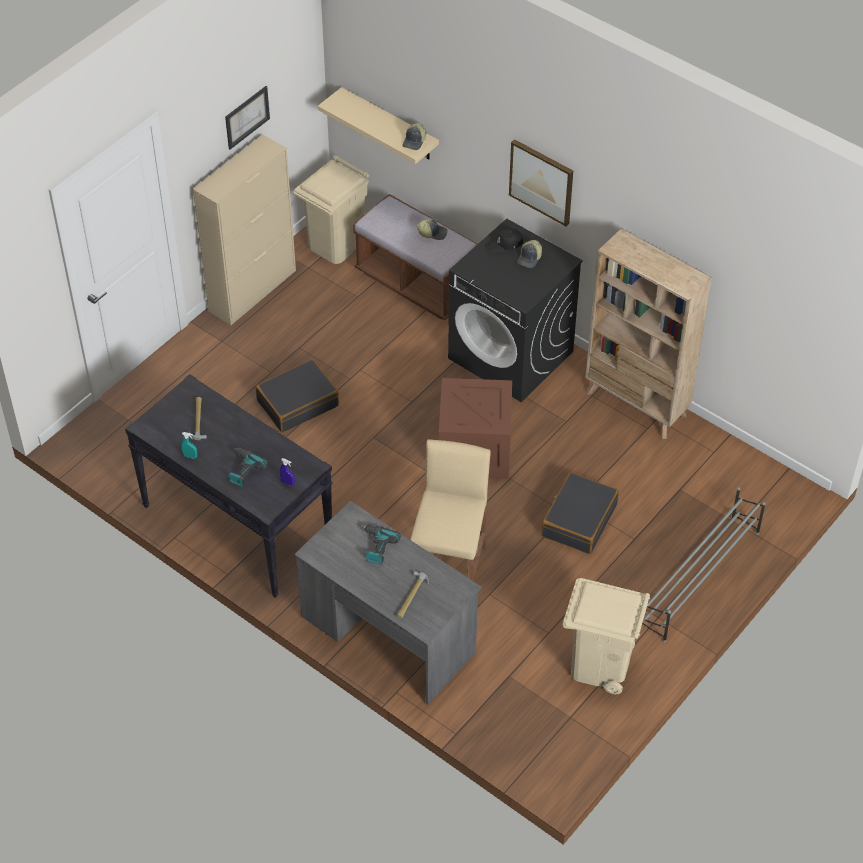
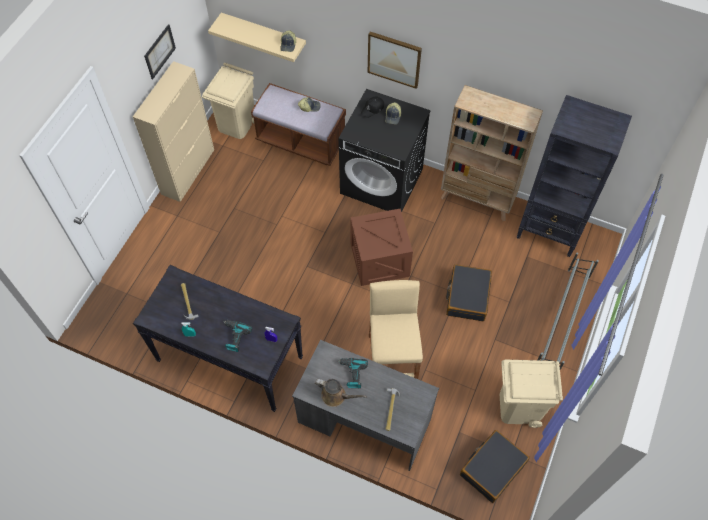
camera: 15 degrees left, 10 degrees up
(297, 403) = (245, 251): black suitcase -> black suitcase (492, 468)
(348, 566) = (336, 396): none -> brown watering can
(724, 464) = (549, 231): none -> black bookcase

